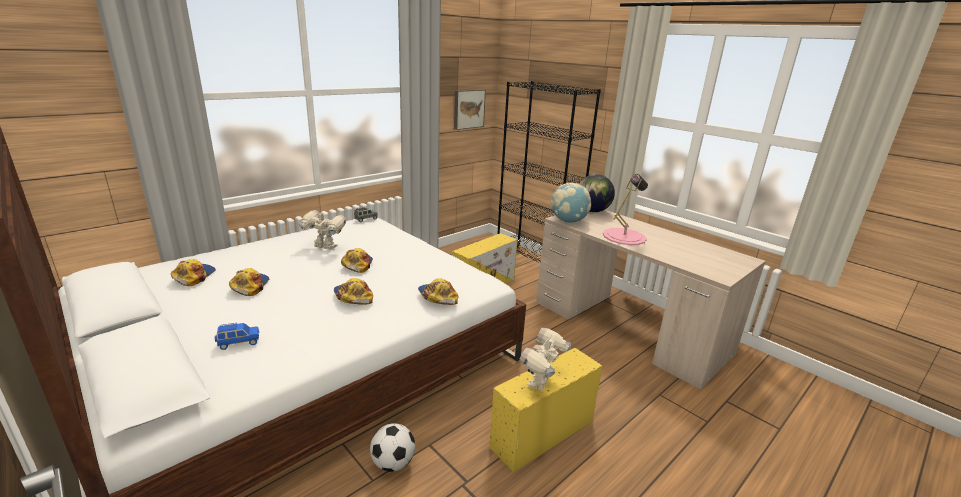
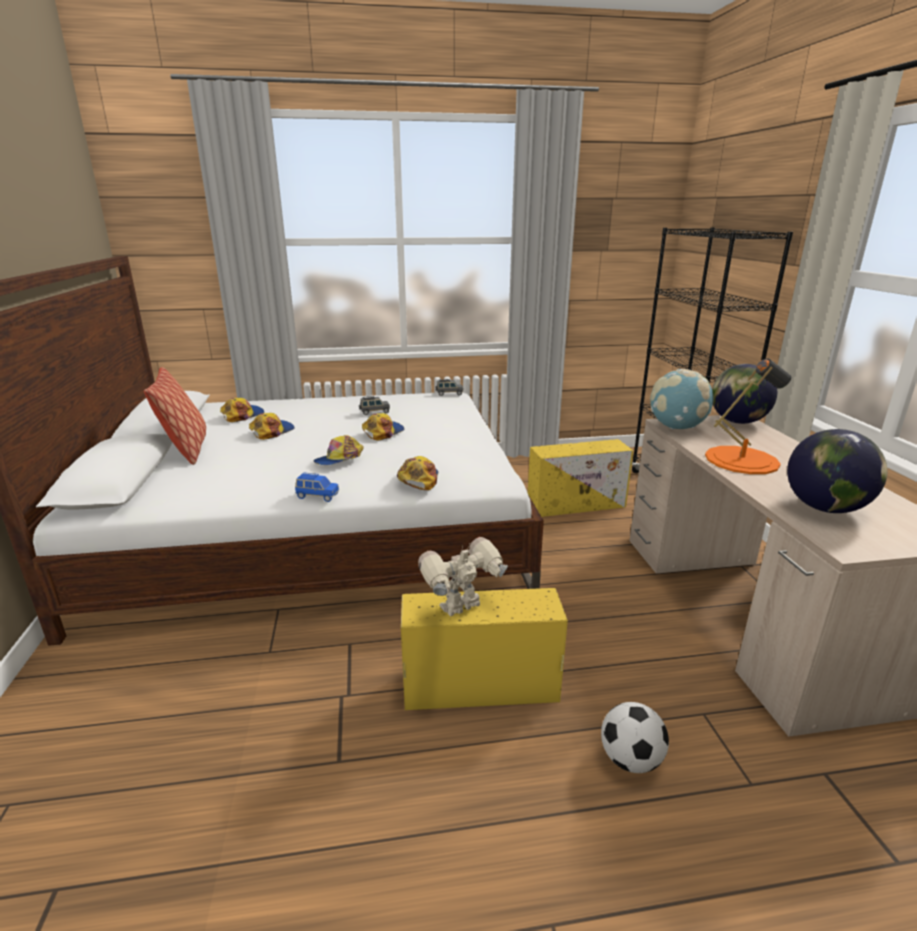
camera: 35 degrees right, 0 degrees up
(182, 327) = (186, 451): none -> pillow
(238, 343) = (206, 473): blue toy car -> blue toy car (317, 496)
(325, 247) = (374, 412): toy robot -> grey toy car
(353, 296) = (339, 459): cap -> cap turned 135 degrees counterclockwise
(393, 463) = (301, 645): football -> football (630, 759)
(468, 108) = (623, 269): picture -> none
(624, 236) = (741, 460): pink table lamp -> orange table lamp
(690, 257) = (825, 508): none -> globe

